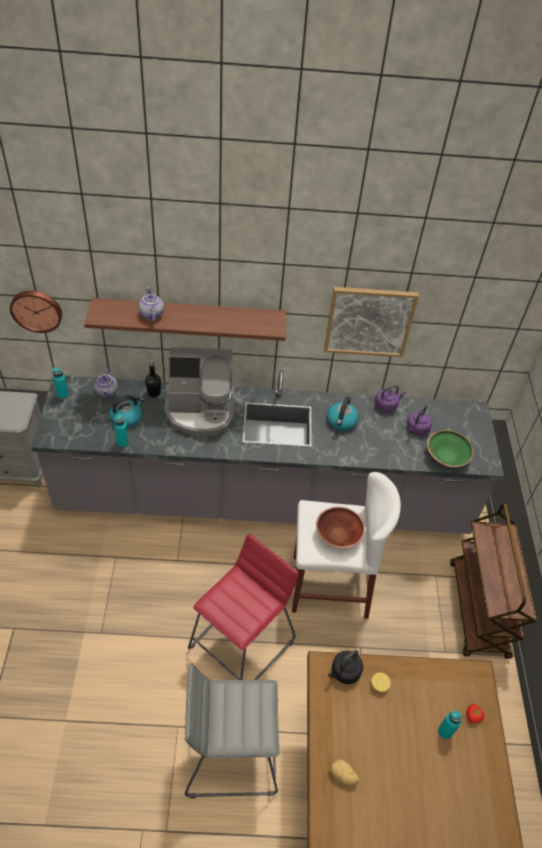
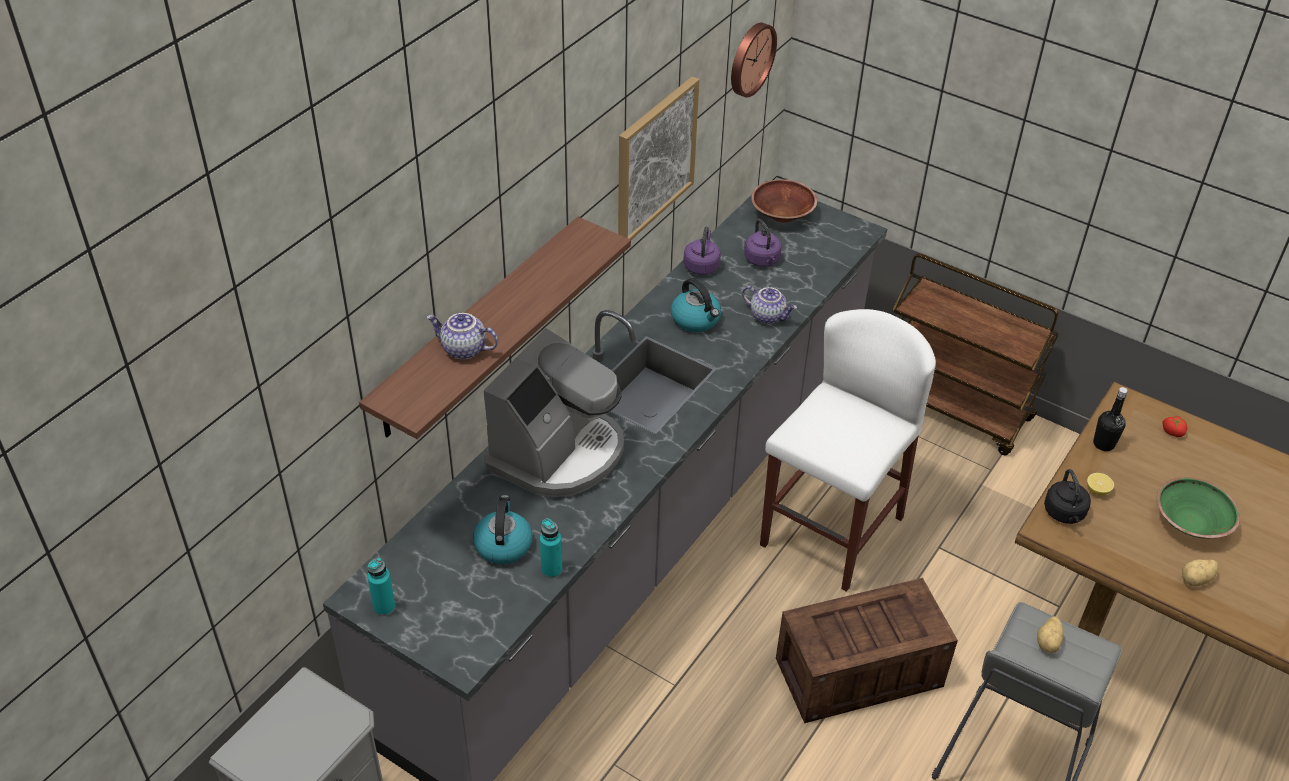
camera: 55 degrees left, 5 degrees down
(36, 310) = (285, 497): wall clock -> wall clock (750, 58)
(107, 392) = (427, 547): teapot -> teapot (768, 316)
(154, 393) = (477, 490): black bottle -> black bottle (1103, 444)
(241, 643) = (861, 671): red stool -> crate
(251, 708) = (1049, 642): none -> potato
(338, 535) = (854, 427): brown bowl -> brown bowl (782, 215)
(445, 731) = (1181, 464): turquoise bottle -> none
(446, 456) = (824, 258): green bowl -> green bowl (1190, 523)

